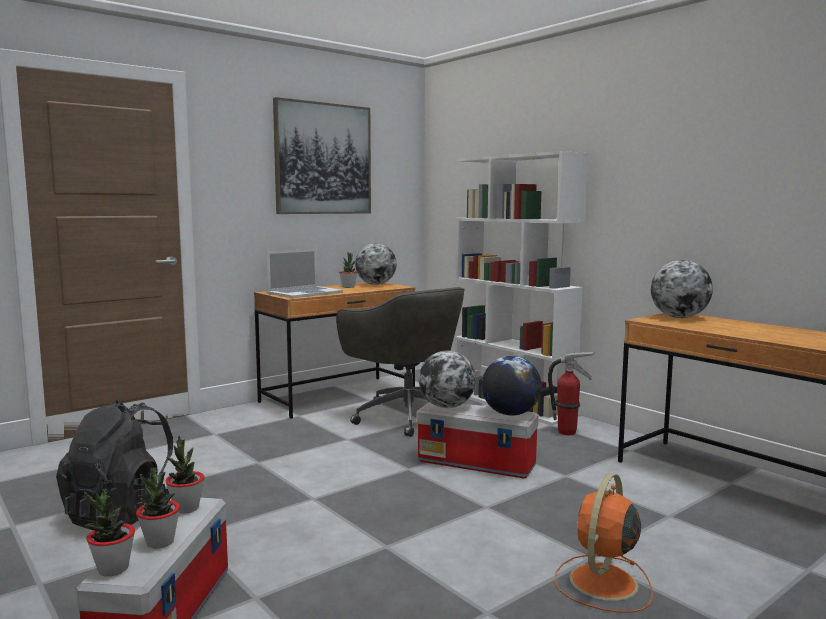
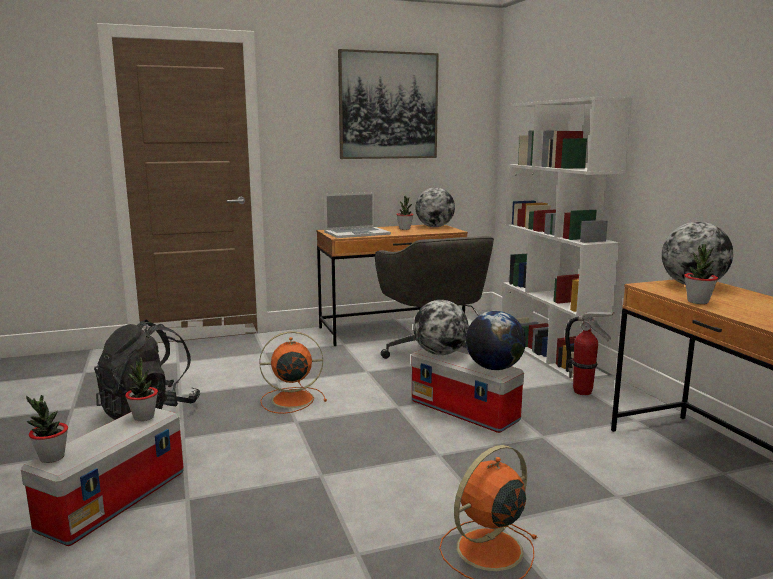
camera: 20 degrees right, 5 degrees up
(160, 542) = (100, 442): potted plant -> potted plant (697, 302)
(288, 477) = (290, 399): none -> orange fan

